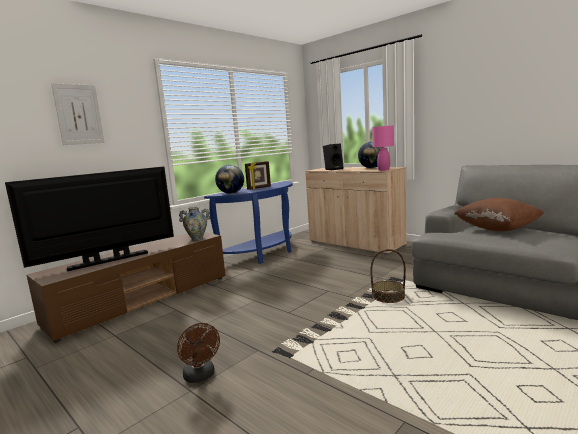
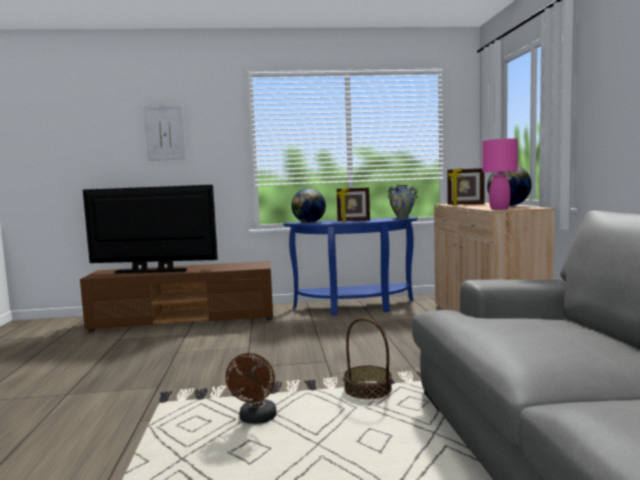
camera: 40 degrees right, 5 degrees down
(197, 239) = (245, 267): vase -> vase (402, 218)
(201, 376) = (90, 388): brown fan -> brown fan (256, 419)
(333, 169) = (465, 204): black speaker -> picture frame
(497, 229) = (540, 326): brown pillow -> none

